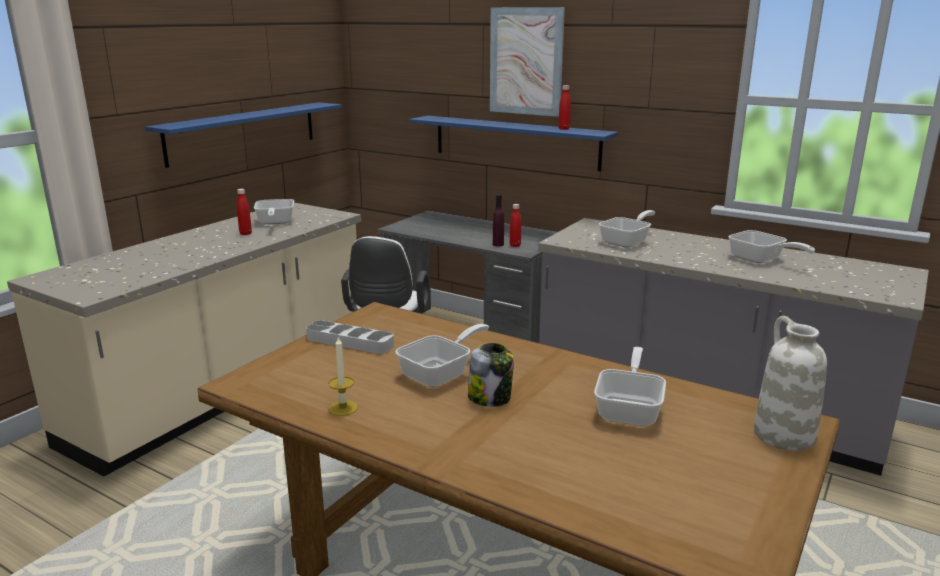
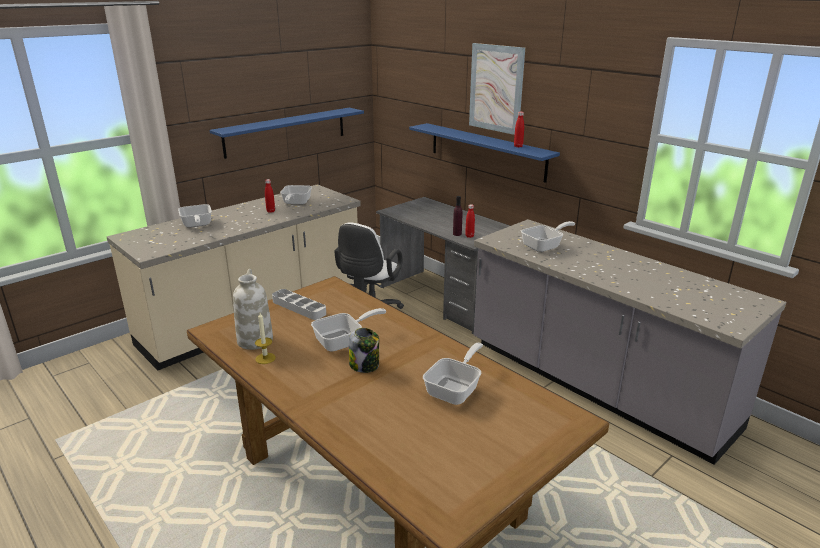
camera: 15 degrees right, 5 degrees up
(760, 260) = (642, 275): frying pan -> frying pan (196, 225)
(783, 435) = (553, 428): white vase -> white vase (254, 340)

